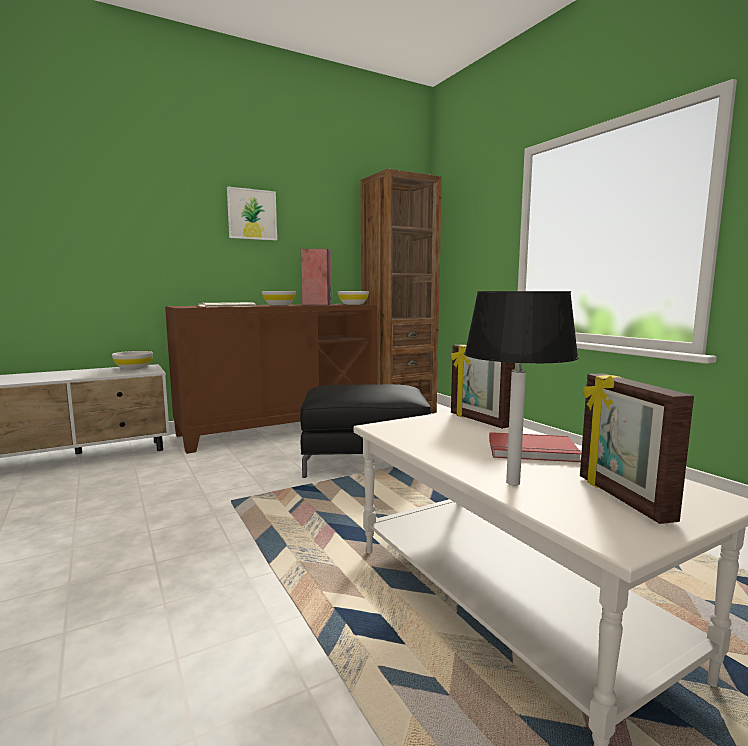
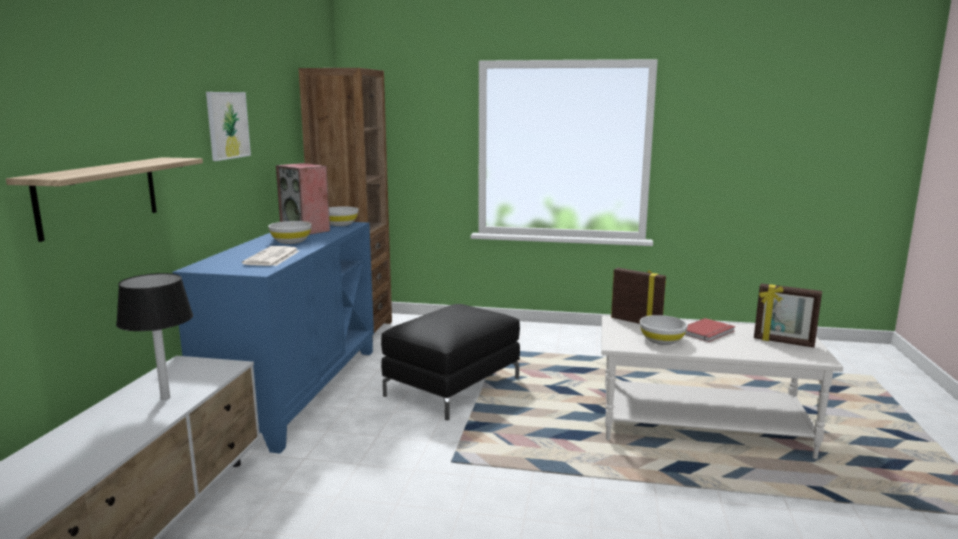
camera: 50 degrees left, 5 degrees up
(97, 241) = (99, 196): none -> shelf
(133, 368) = (180, 370): white bowl -> white bowl (662, 341)
(279, 429) = (296, 391): brown cabinet -> blue cabinet
(478, 420) = (636, 322): picture frame -> picture frame turned 150 degrees counterclockwise
(512, 482) = (748, 351): black table lamp -> black table lamp (165, 398)

